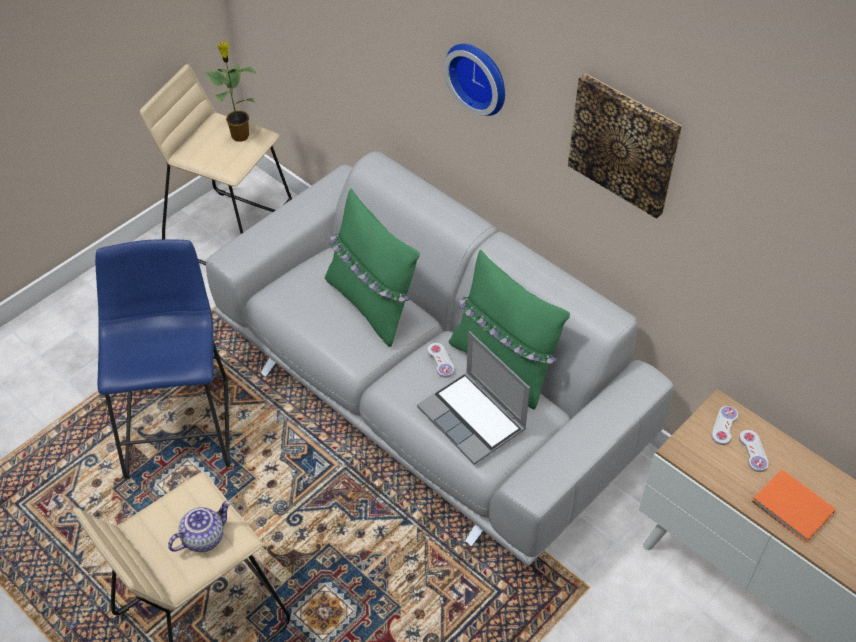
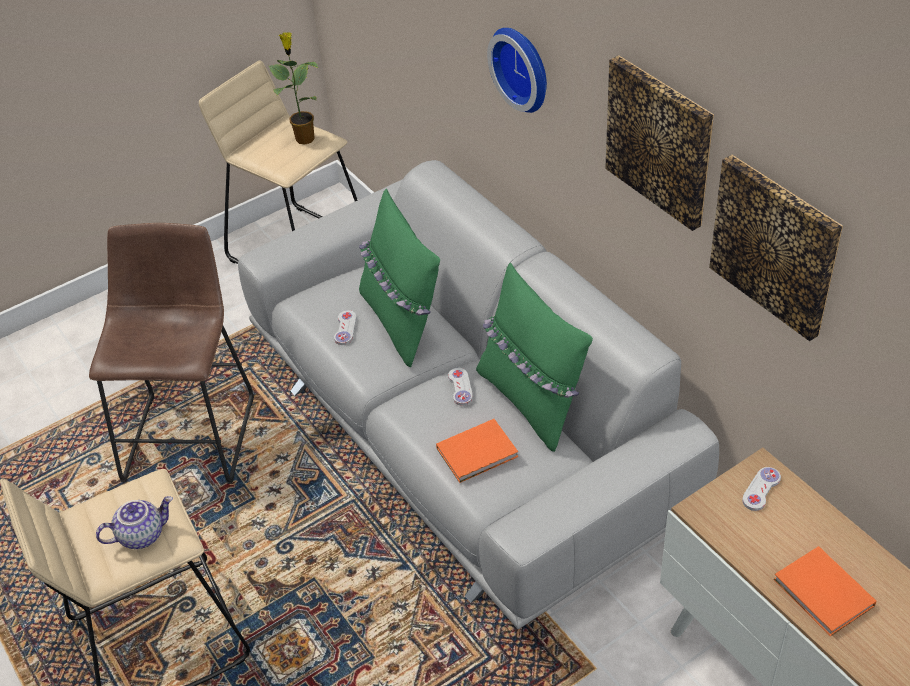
camera: 15 degrees right, 5 degrees down
(179, 422) = (193, 432): blue stool -> brown stool
(473, 419) = (479, 452): laptop -> orange book
(737, 230) = (775, 245): none -> picture
(753, 451) = (789, 522): white game controller -> white game controller (345, 328)

